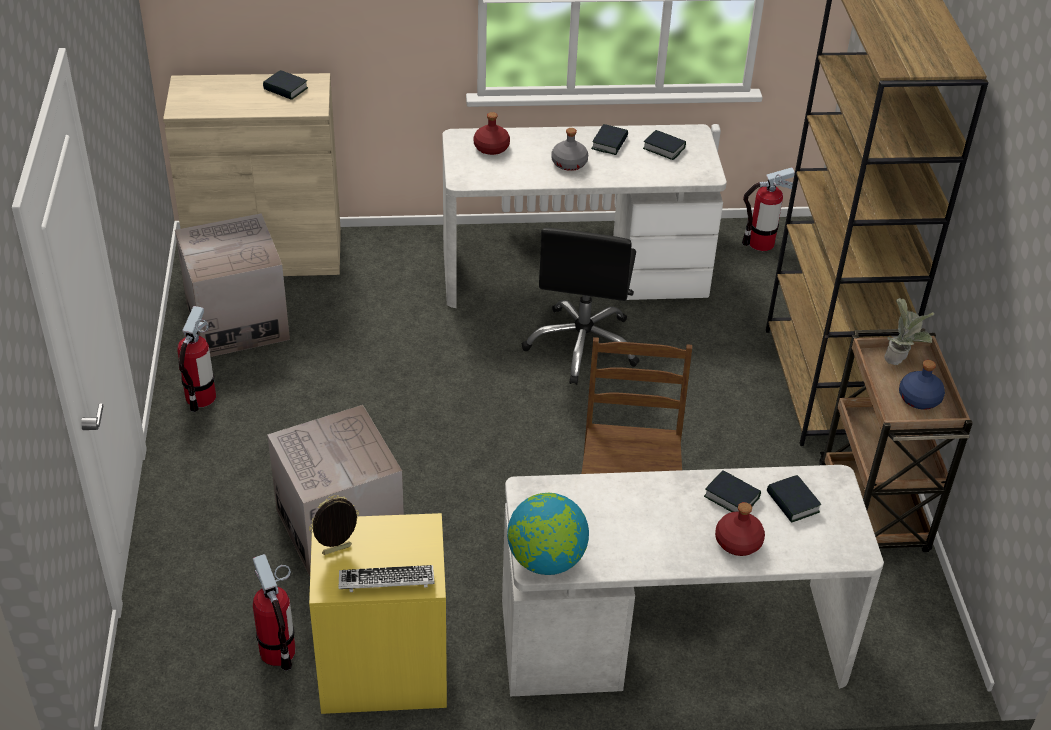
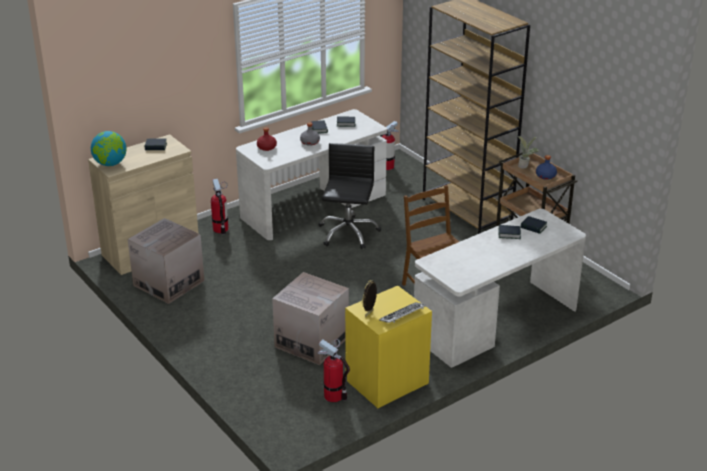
camera: 30 degrees left, 10 degrees down
(201, 397) = (185, 319): fire extinguisher -> fire extinguisher (220, 229)
(546, 560) = (461, 281): globe -> globe (110, 164)
(582, 345) = (348, 233): black office chair -> black office chair turned 150 degrees counterclockwise
(738, 542) = (527, 247): red bottle -> none

